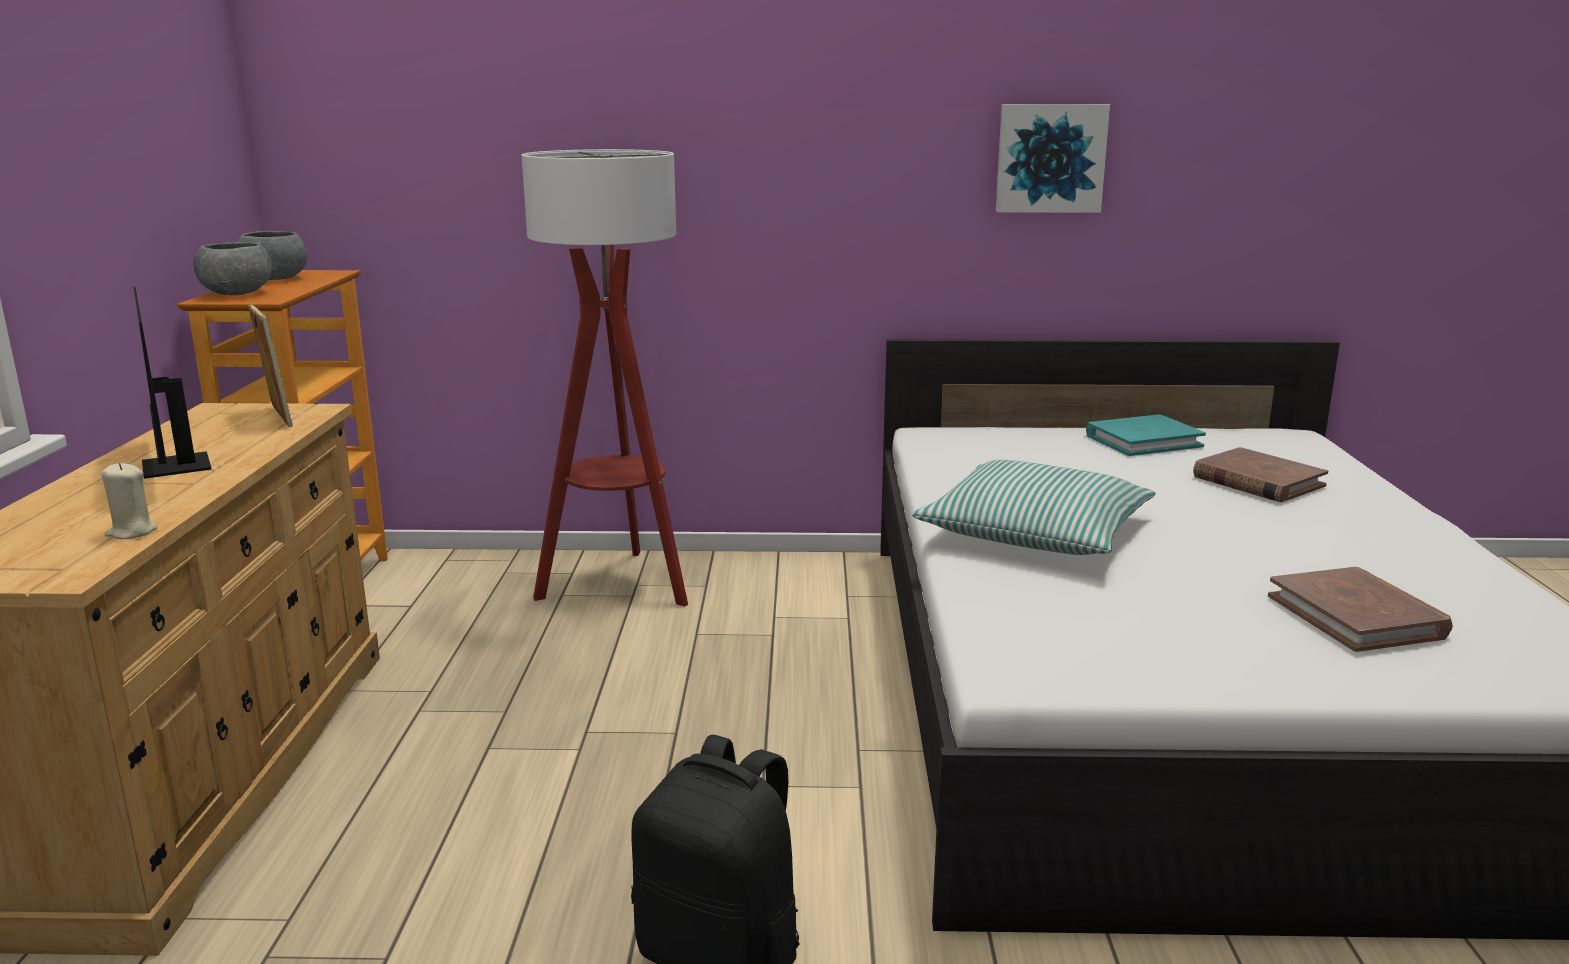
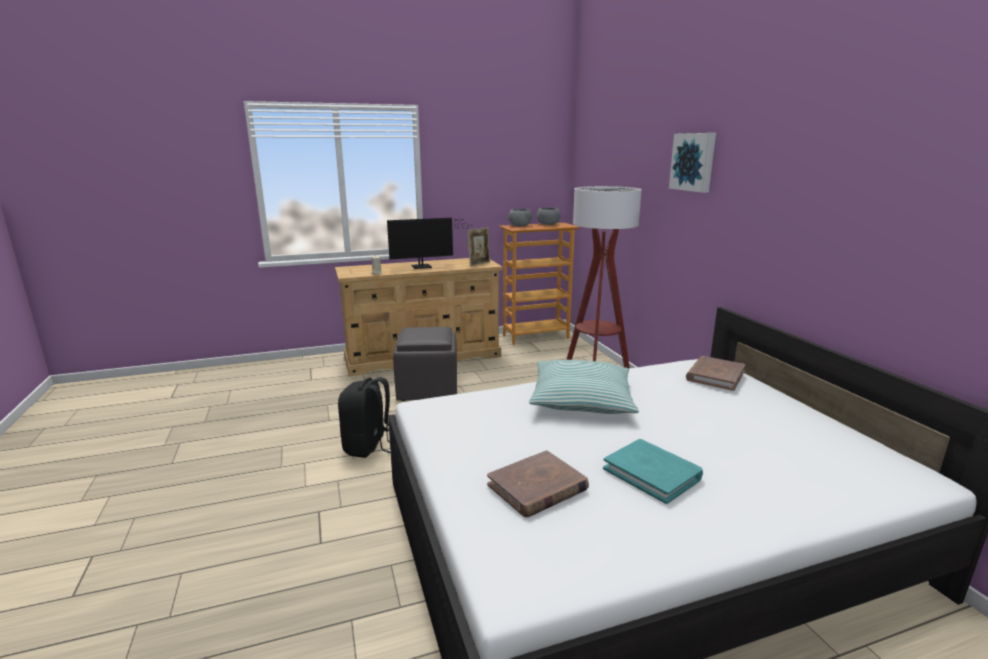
camera: 70 degrees right, 0 degrees up
(173, 469) = (425, 266): monitor -> monitor turned 150 degrees counterclockwise
(453, 800) = (428, 389): none -> grey ottoman
(1050, 158) = (816, 216): picture -> picture (693, 162)
(1143, 441) = (793, 418): turquoise book -> turquoise book (652, 473)
(1257, 481) = (760, 459): brown book -> brown book (715, 376)

